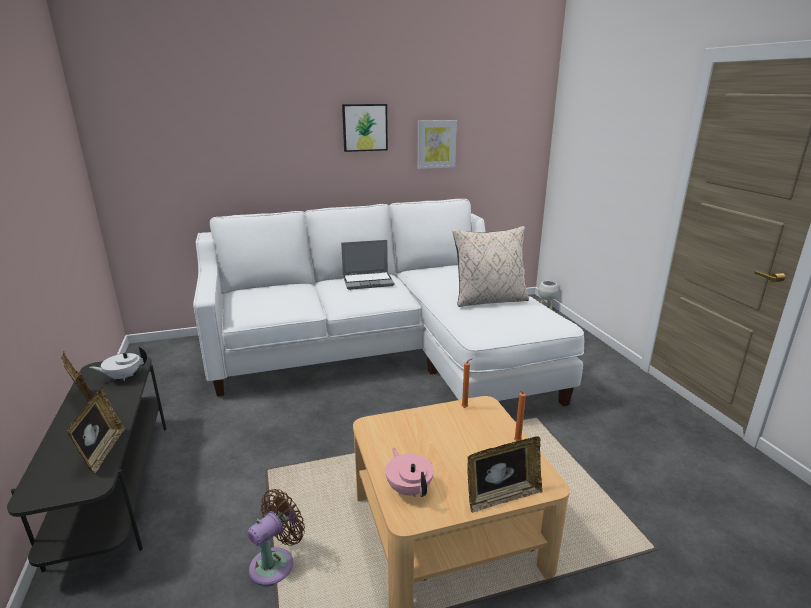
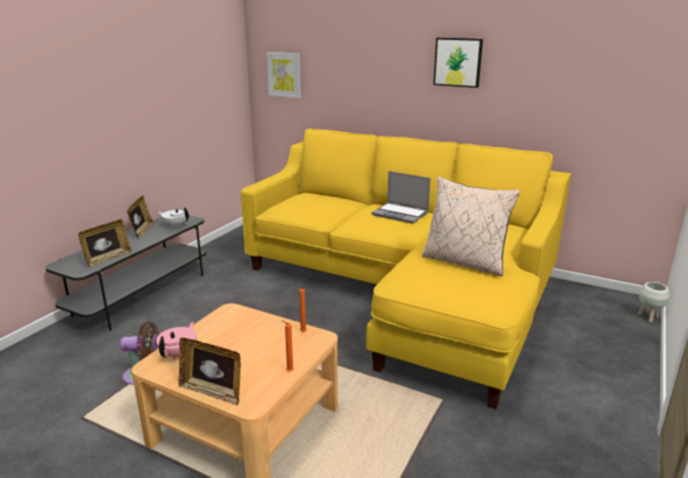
camera: 45 degrees right, 0 degrees up
(386, 352) = (405, 289): white sofa -> yellow sofa
(436, 144) = (537, 86): picture -> picture (284, 74)

